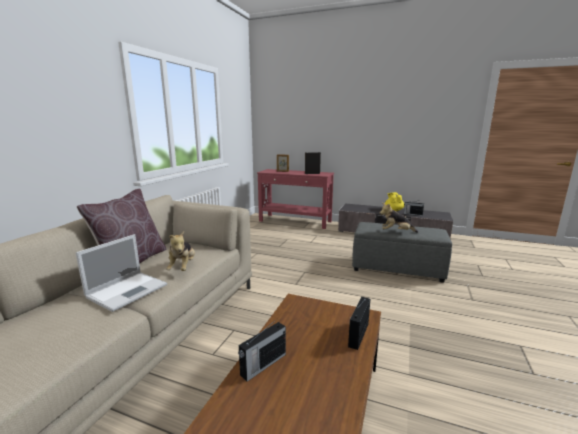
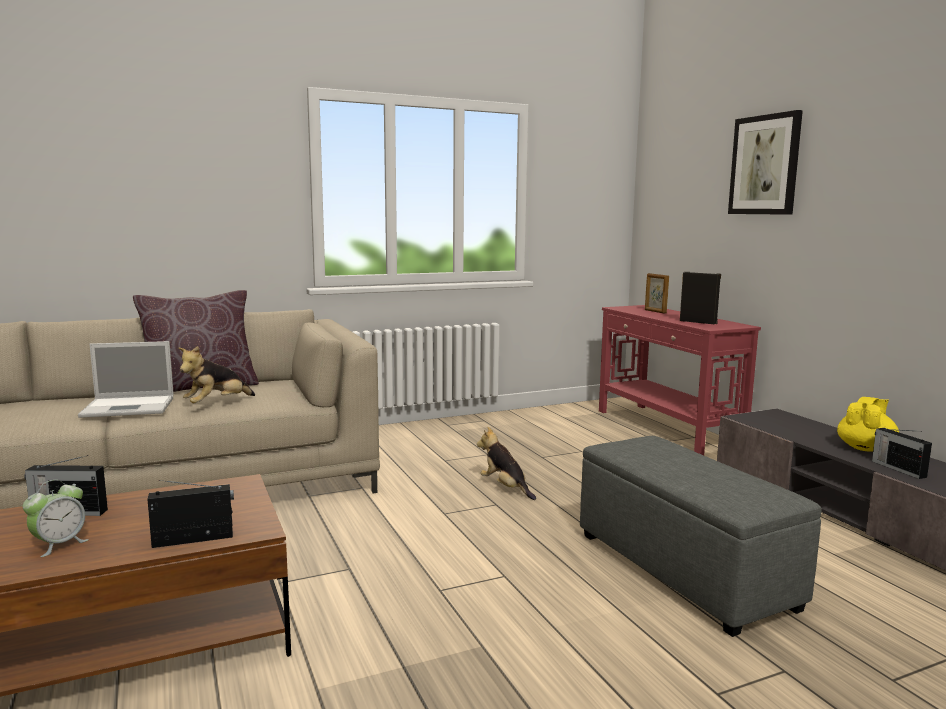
camera: 45 degrees right, 5 degrees down
(317, 380) = (59, 545): none -> alarm clock
(329, 106) = (765, 165): none -> picture
(396, 232) = (661, 468): plush toy -> plush toy (505, 488)

